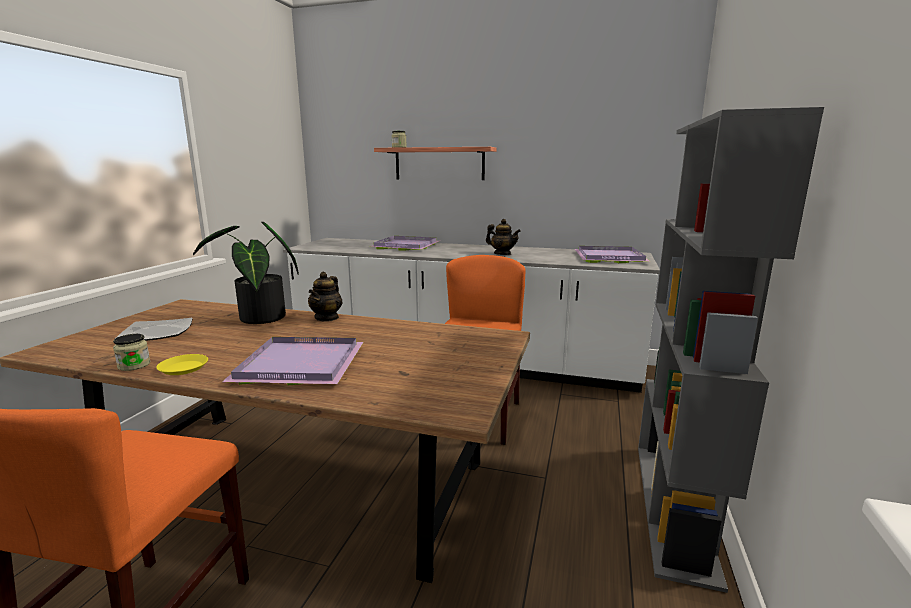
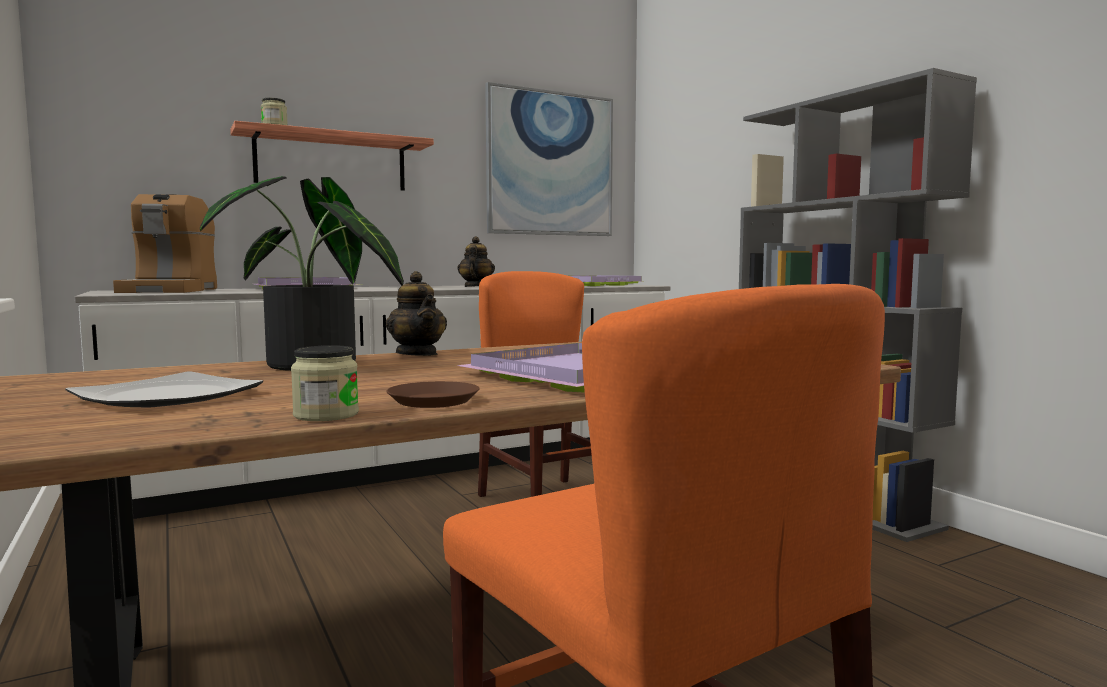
camera: 45 degrees left, 10 degrees down
(184, 368) = (433, 401): yellow plate -> brown plate
(341, 243) = (171, 290): none -> coffee machine
(502, 254) = (475, 287): teapot -> teapot turned 75 degrees counterclockwise
(604, 153) = (550, 164): none -> picture

